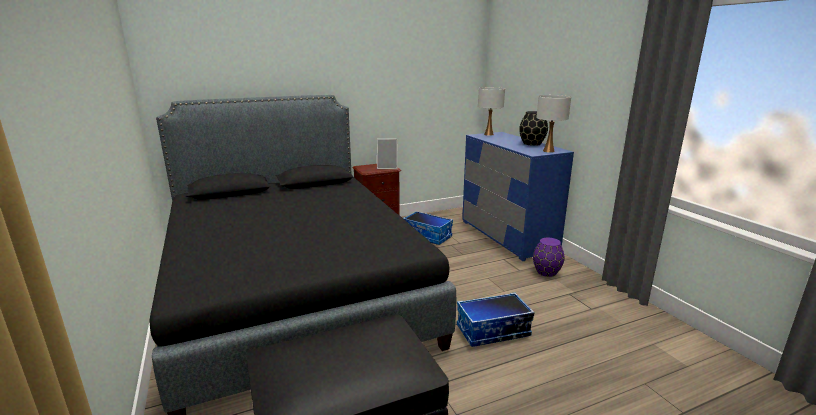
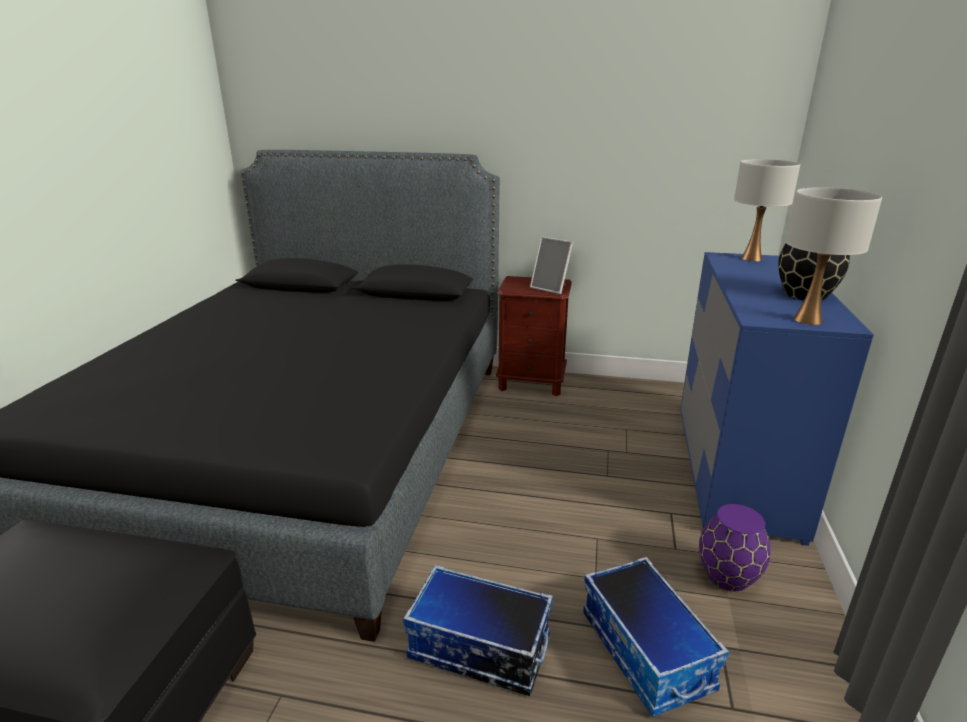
camera: 35 degrees right, 5 degrees up
(428, 236) = (588, 422): storage box -> storage box (647, 651)

